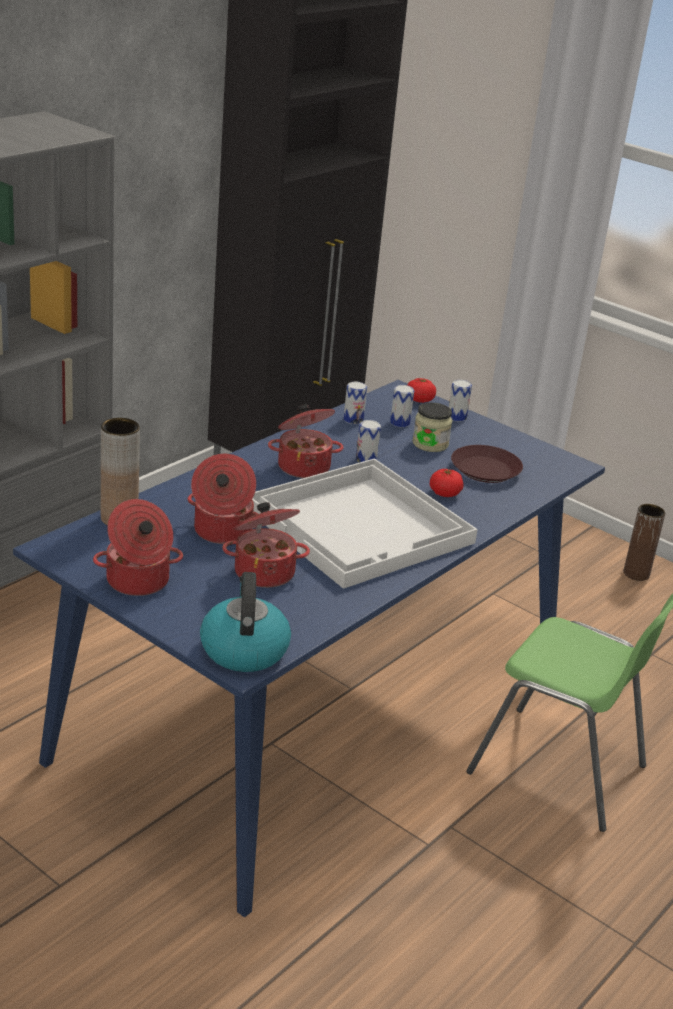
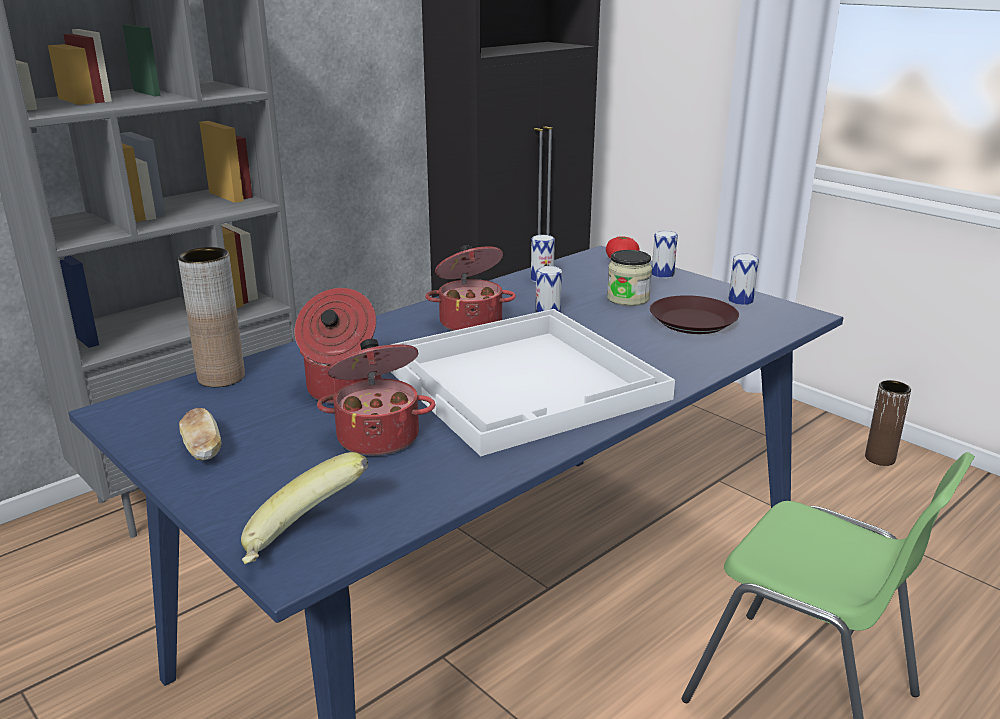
camera: 10 degrees right, 5 degrees down
(138, 582) = (202, 450): cooking pot -> bread
(243, 649) = (305, 541): kettle -> banana
(400, 423) = (595, 280): can -> can (740, 300)
(445, 493) = (639, 346): tomato -> none

